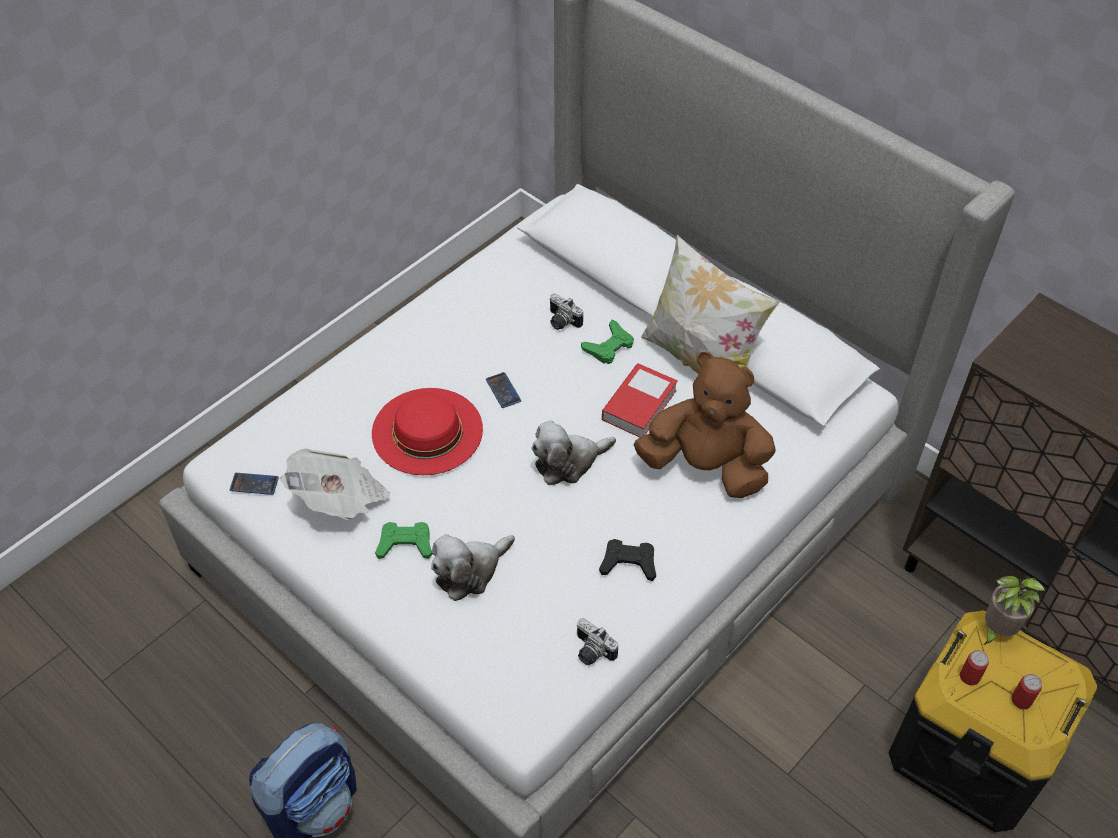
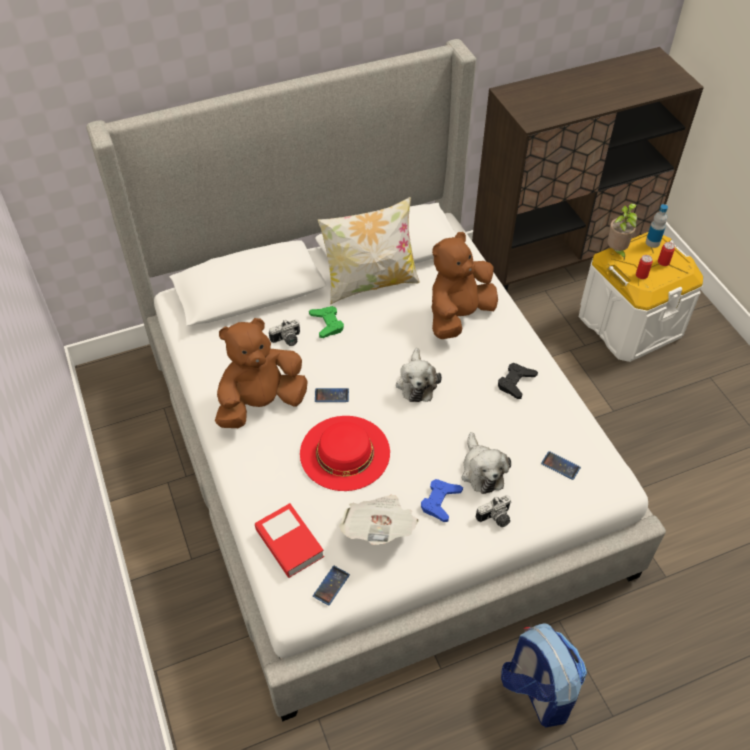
camera: 65 degrees left, 0 degrees up
(405, 544) = (440, 501): green game controller -> blue game controller
(459, 336) = (261, 403): none -> brown plush toy
(519, 652) = (560, 466): none -> phone
(591, 652) = (575, 427): camera -> camera (496, 519)
(639, 405) = (388, 328): book -> book (289, 543)
(972, 750) = (629, 324): black storage box -> white storage box
(1054, 674) = (652, 242): none -> bottle

